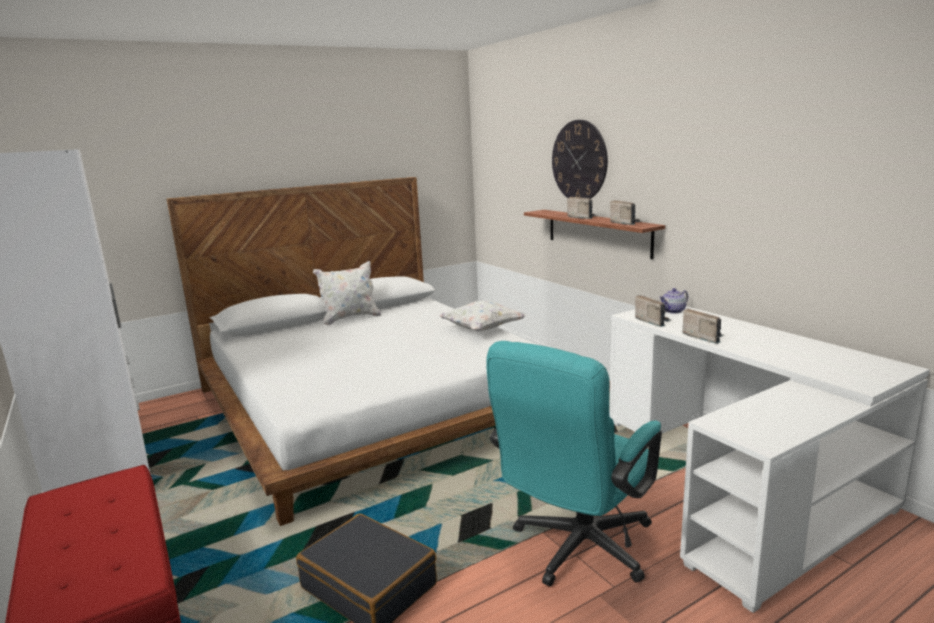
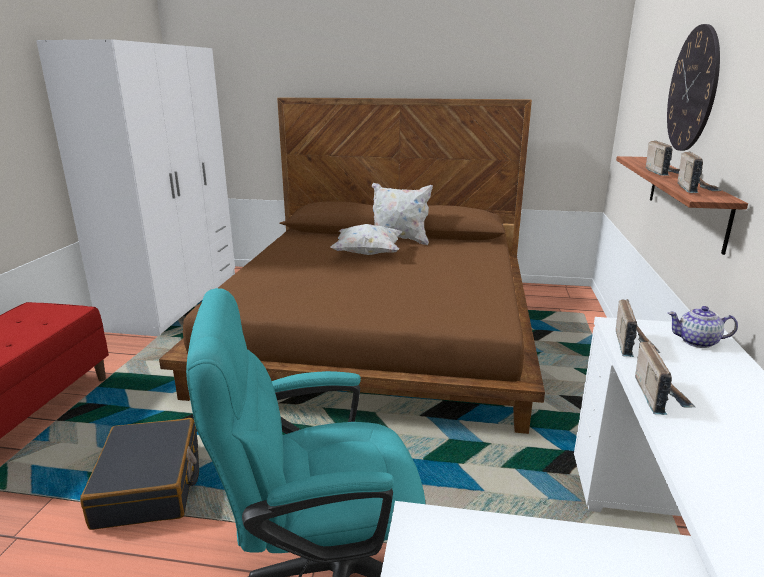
camera: 40 degrees right, 5 degrees up
(372, 404) = (378, 330): white bed -> brown bed
(482, 329) = (488, 288): white pillow -> white pillow (367, 254)

